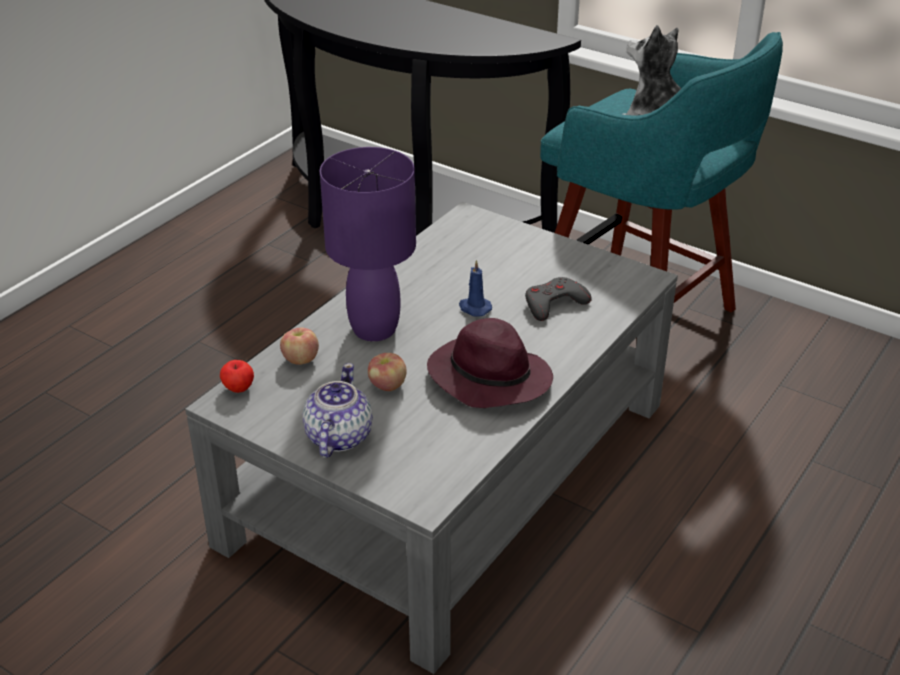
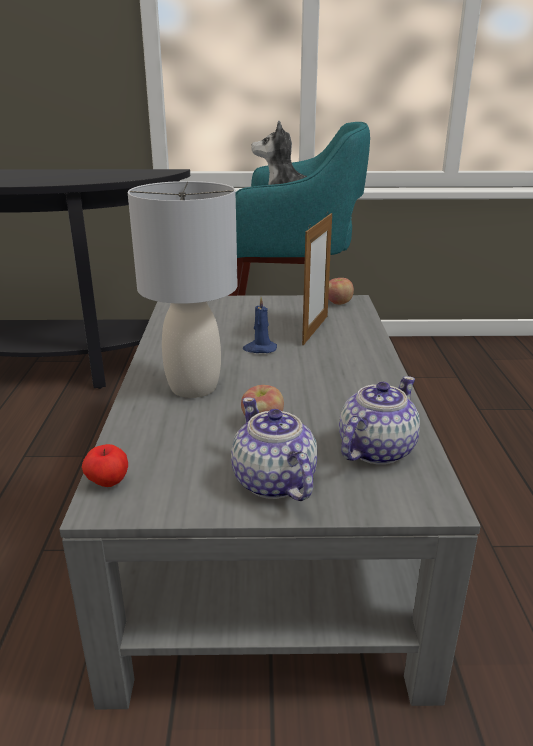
camera: 35 degrees left, 10 degrees down
(300, 359) = (149, 433): apple -> apple (338, 303)
(374, 329) = (194, 387): purple table lamp -> grey table lamp
(438, 446) = (375, 450): none -> teapot
(487, 377) = (338, 387): purple hat -> none
(554, 304) = (315, 329): grey game controller -> picture frame

